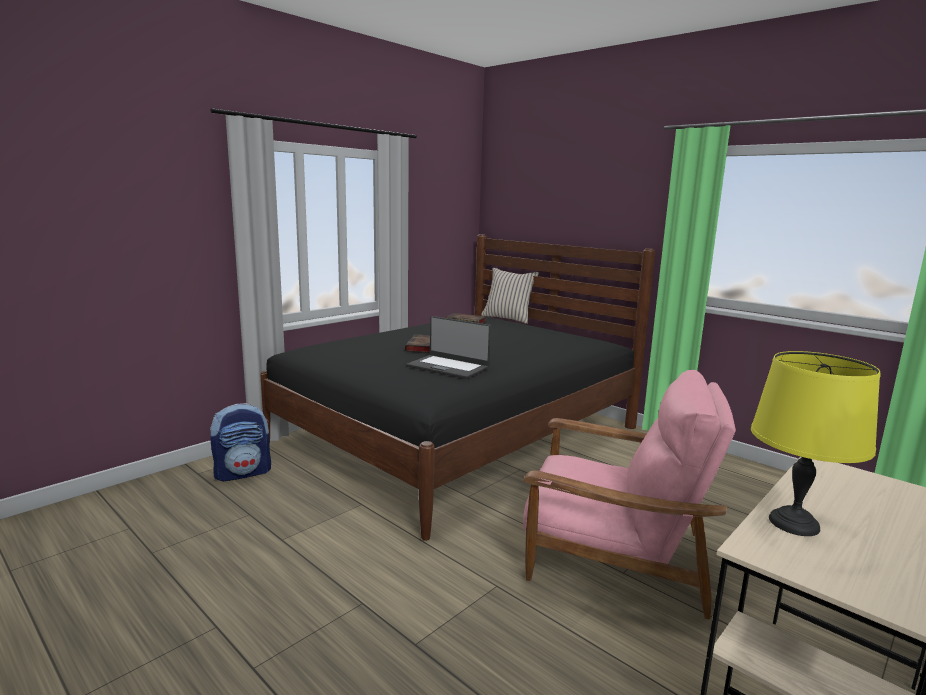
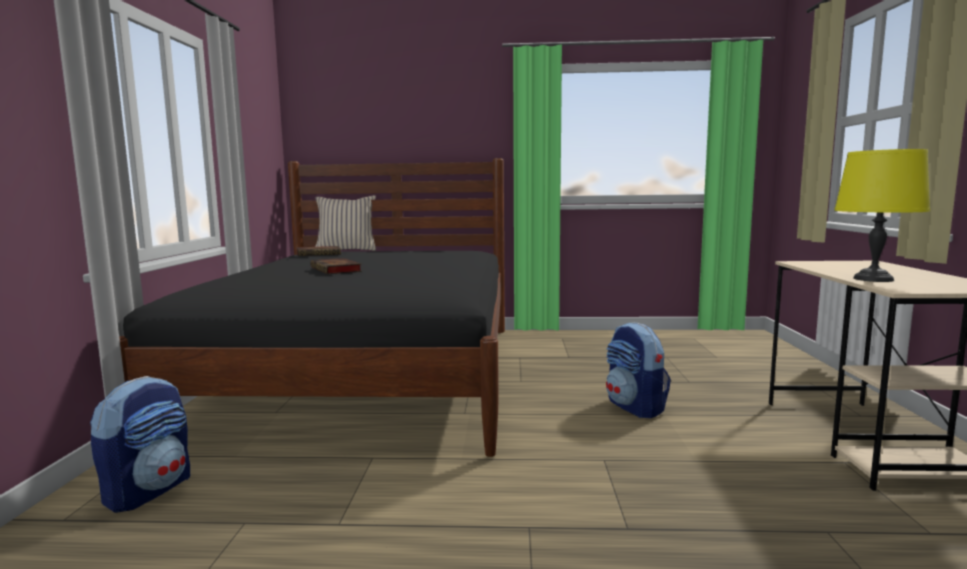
camera: 40 degrees left, 5 degrees down
(448, 367) = (408, 275): laptop -> none
(613, 555) = (635, 407): pink armchair -> backpack

